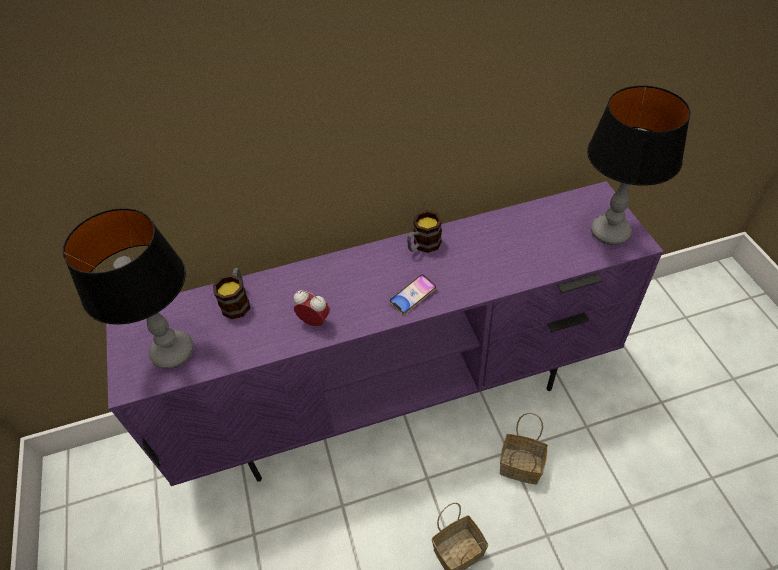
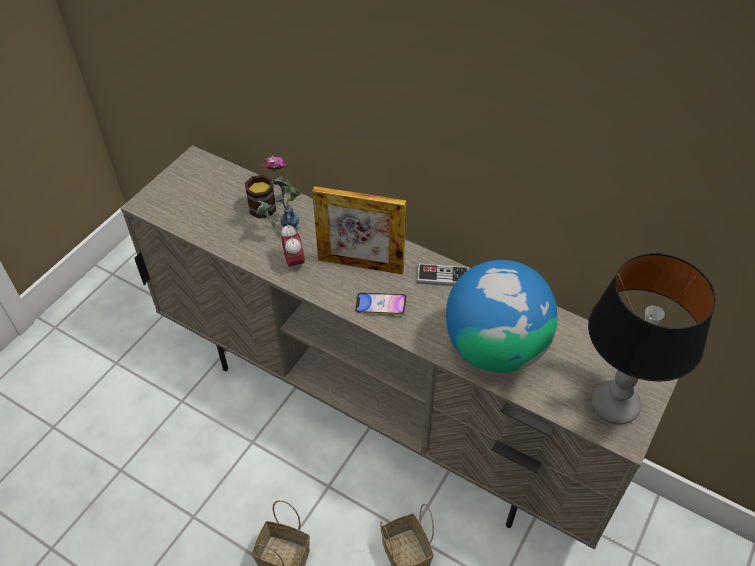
camera: 45 degrees right, 0 degrees up
(172, 352) = (191, 205): table lamp -> none
(273, 310) = (280, 231): none -> vase
(362, 283) = (360, 264): none -> picture frame
(399, 399) = (381, 411): purple tv stand -> beige tv stand
(423, 245) = (442, 276): mug -> game controller
(511, 259) = (494, 347): none -> globe

